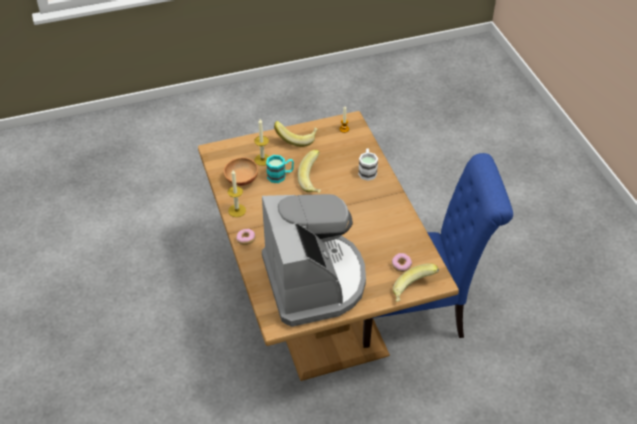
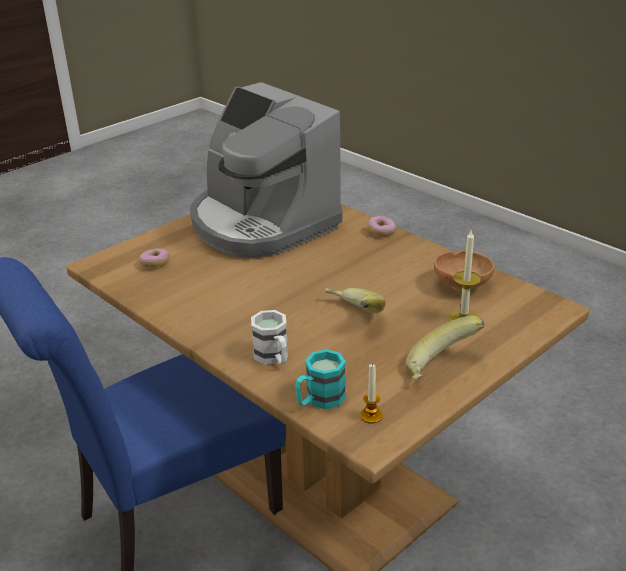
camera: 155 degrees right, 15 degrees down
(237, 210) = (426, 253): candle -> none
(280, 175) = (412, 307): turquoise mug -> turquoise mug (319, 400)
(413, 291) = (128, 246): banana -> none

